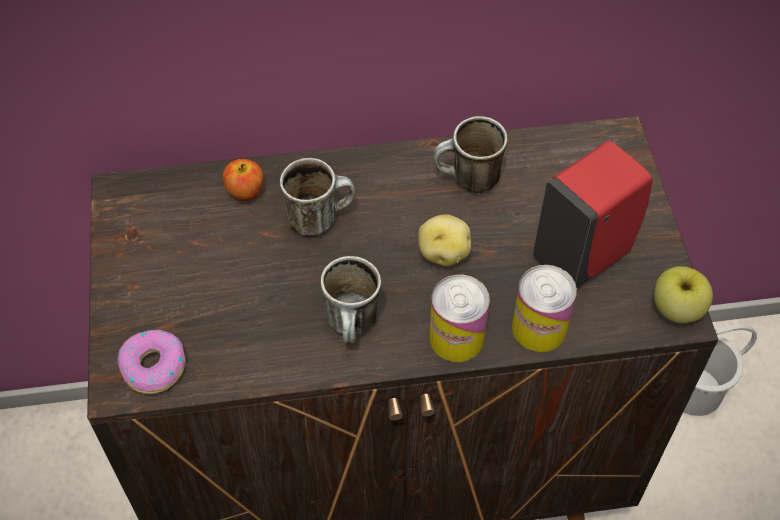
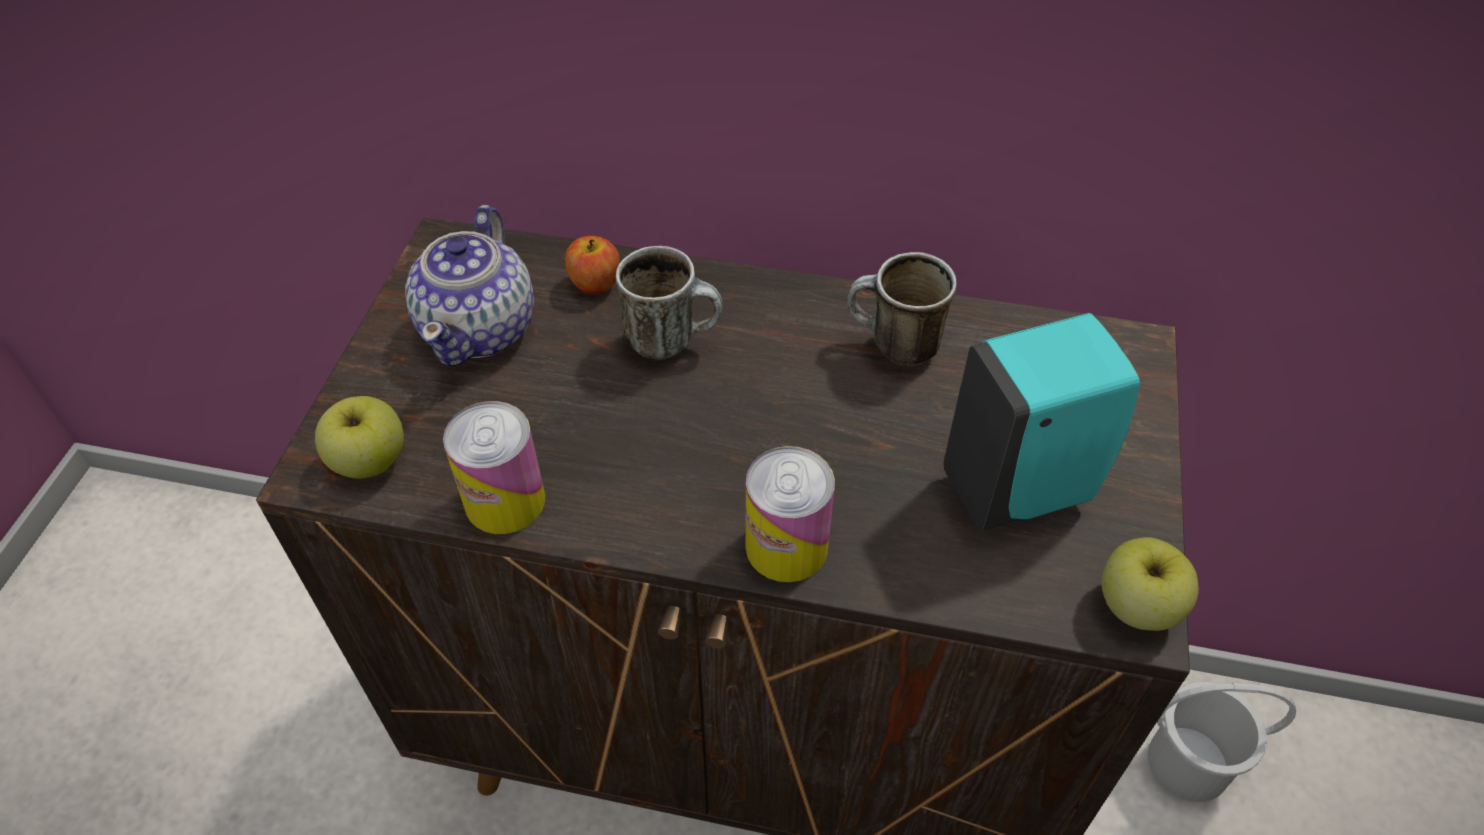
camera: 20 degrees right, 5 degrees down
(153, 366) = (369, 461): donut -> apple
(181, 248) = (481, 328): none -> teapot
(354, 327) = (651, 489): mug -> none
(443, 252) = (819, 428): potato -> none
(539, 328) = (912, 569): can -> can (505, 500)
(584, 255) = (1022, 488): red soap dispenser -> turquoise soap dispenser

